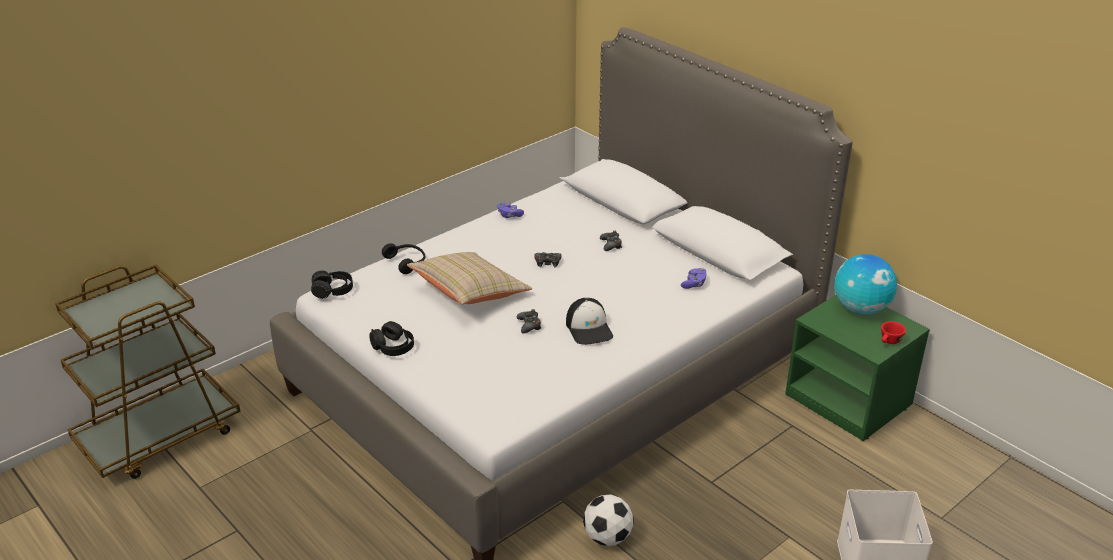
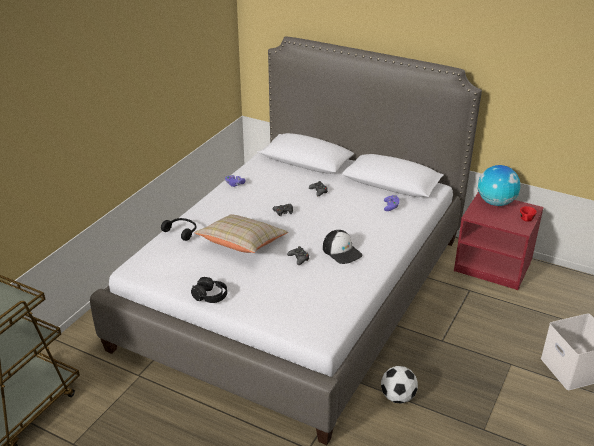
camera: 20 degrees left, 0 degrees up
(333, 290) = (137, 264): black headphones -> none
(849, 400) = (494, 265): green nightstand -> red nightstand

